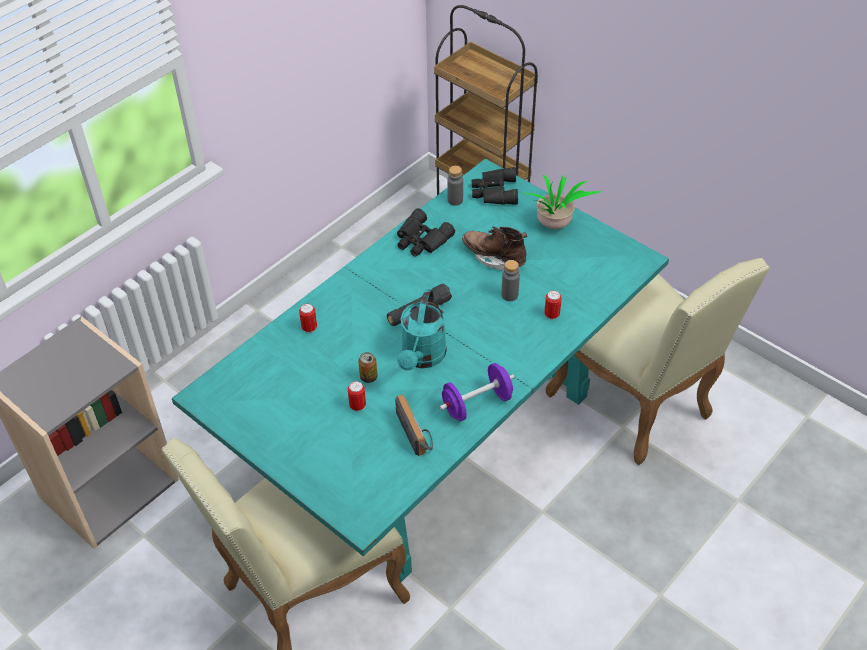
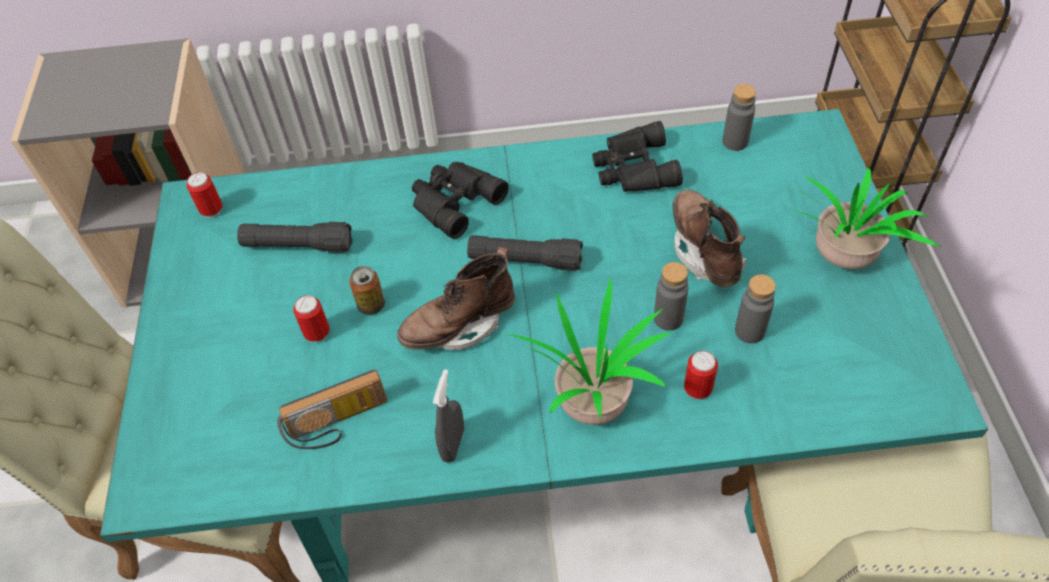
camera: 45 degrees right, 5 degrees up
(295, 377) = (298, 246): none -> black flashlight
(309, 328) = (381, 196): can -> can (212, 210)
(417, 433) = (338, 425): radio -> radio turned 45 degrees clockwise
(422, 358) = (459, 326): turquoise watering can -> brown boot
(477, 404) = (453, 444): purple dumbbell -> grey spray bottle
(494, 192) = (802, 160): black binoculars -> black binoculars (453, 201)
(515, 347) = (592, 400): none -> potted plant
(548, 278) = (749, 331): none -> grey bottle

